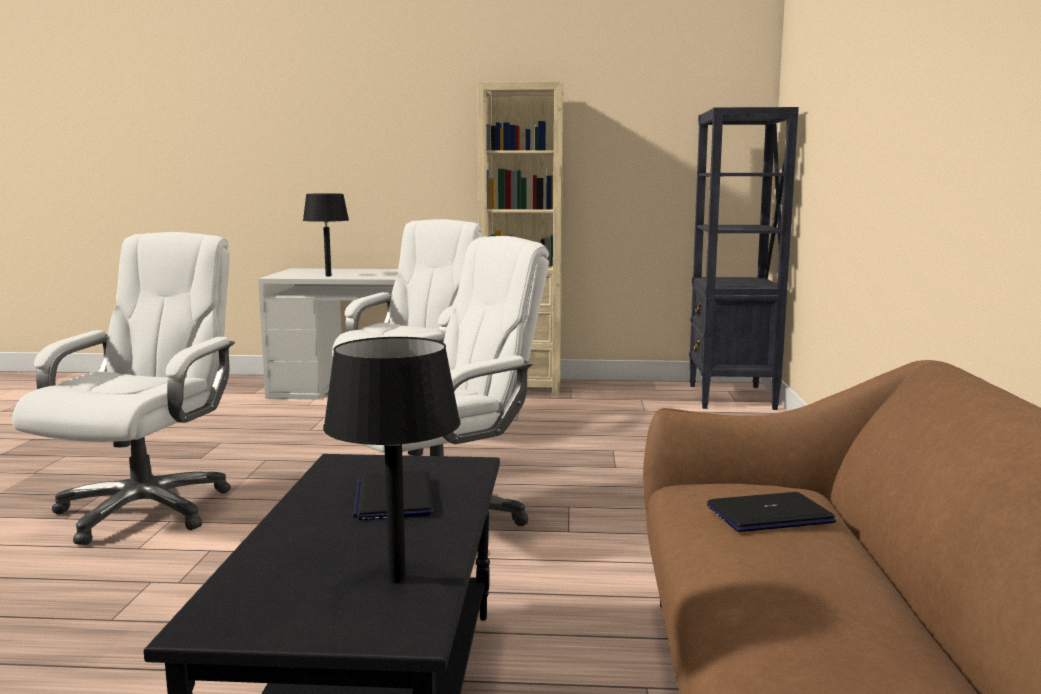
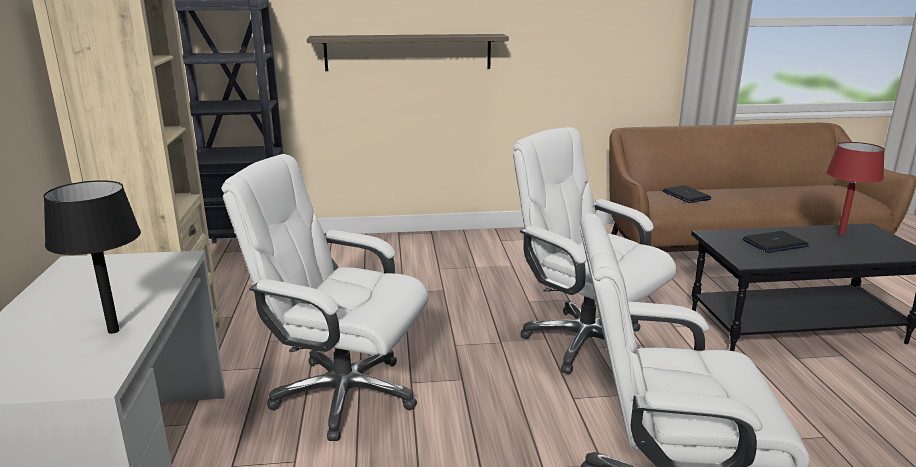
camera: 100 degrees left, 10 degrees up
(396, 579) = (841, 233): black table lamp -> red table lamp
(854, 175) = (408, 52): none -> shelf

